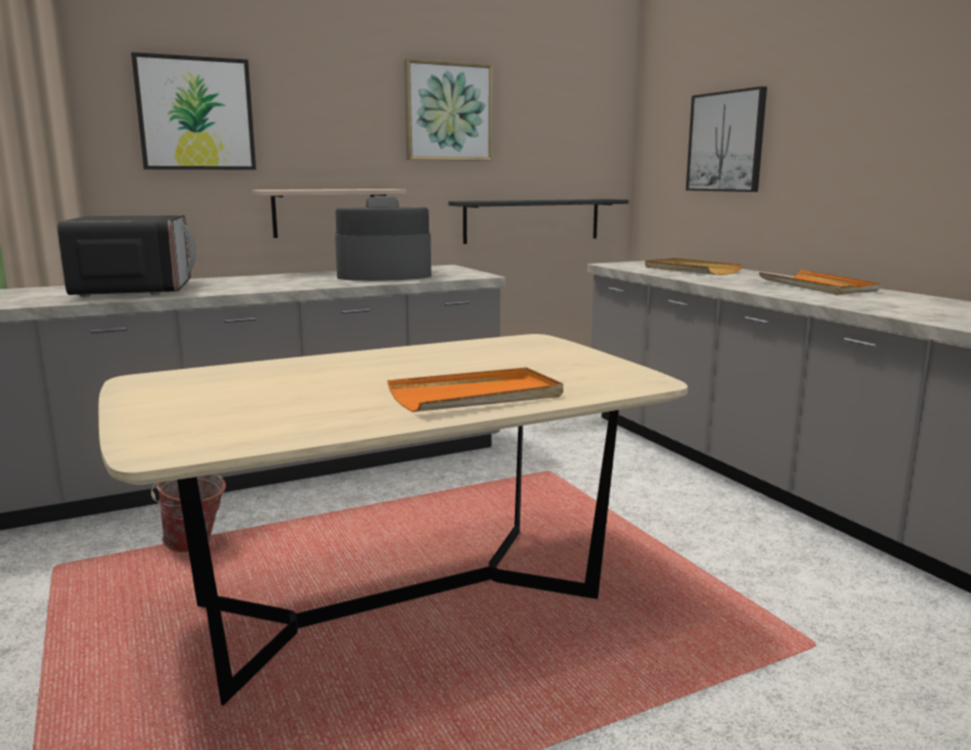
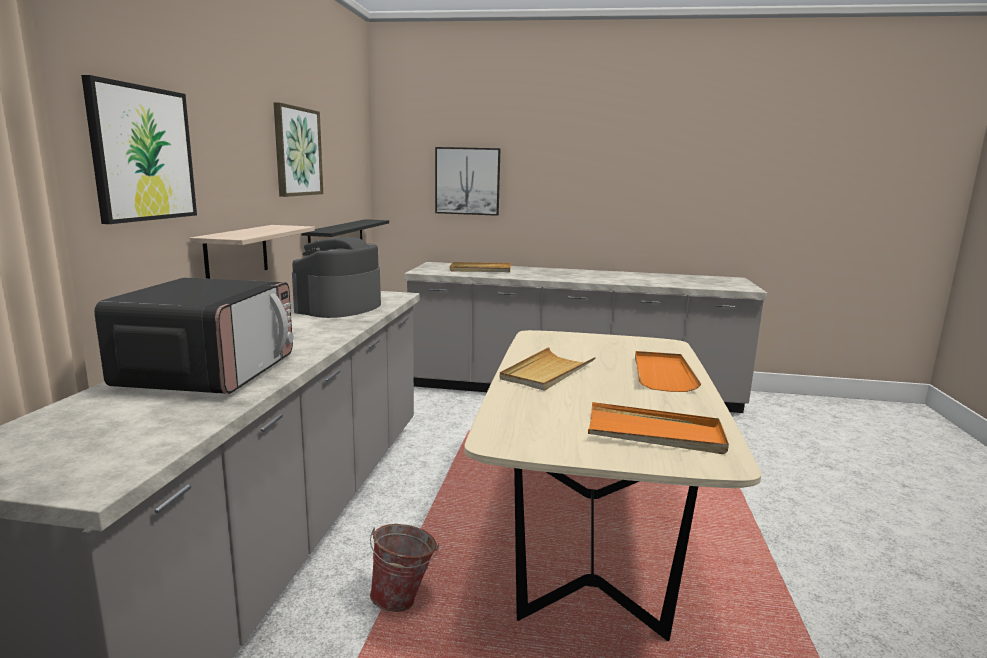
camera: 55 degrees left, 0 degrees up
(135, 289) = (210, 372): microwave -> microwave turned 75 degrees clockwise
(385, 362) = (547, 372): none -> beige tray
(817, 286) = (576, 273): orange tray -> orange tray (655, 433)

